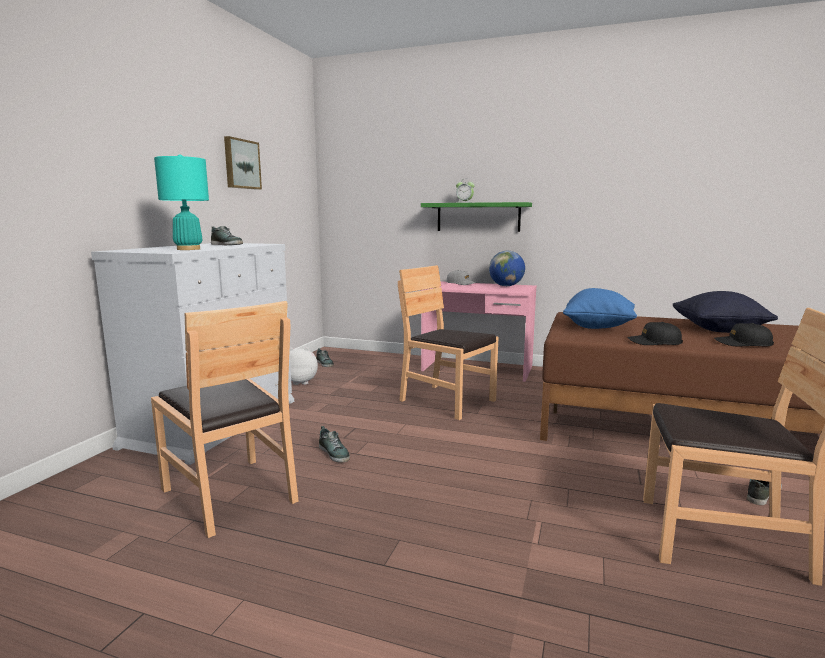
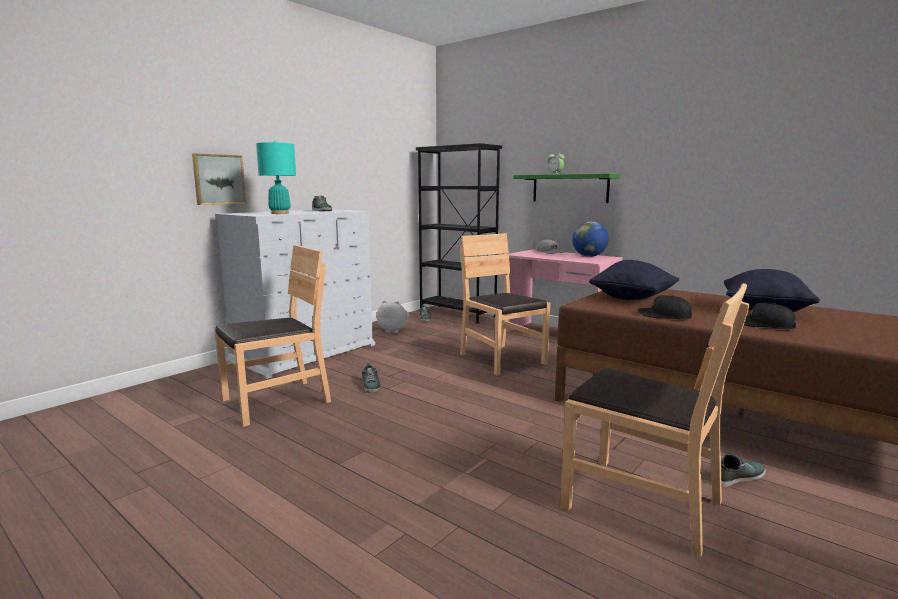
camera: 20 degrees right, 0 degrees up
(230, 494) = (276, 401): brown chair -> brown chair turned 105 degrees counterclockwise
(241, 164) = (354, 144): picture -> picture (218, 179)
(355, 355) = (457, 314): none -> black bookcase
(598, 327) = (633, 299): blue pillow -> black pillow

